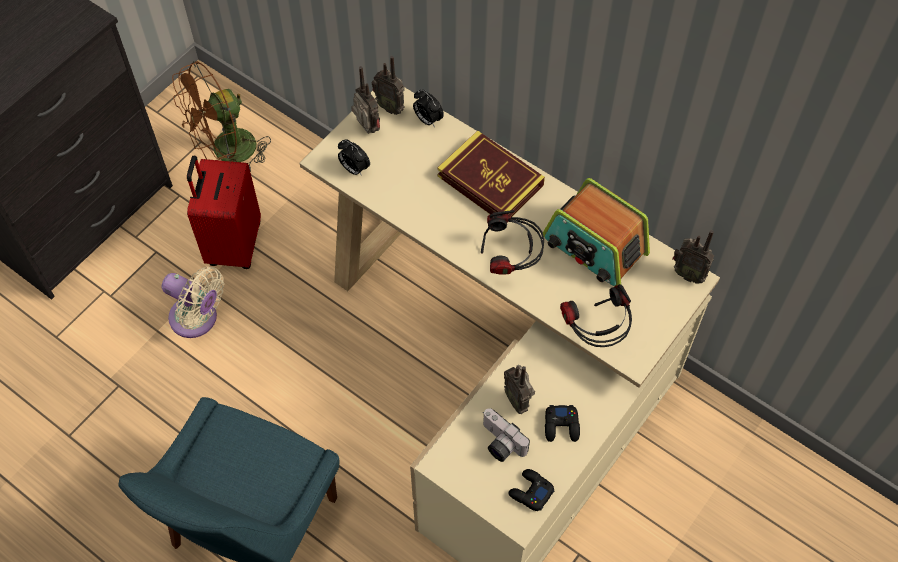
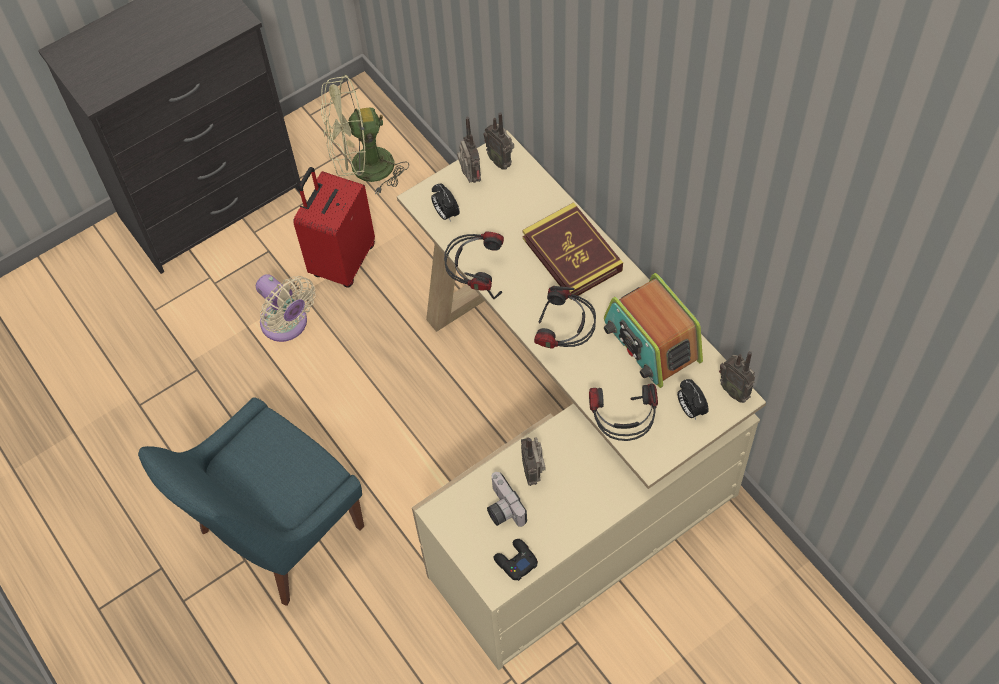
camera: 20 degrees right, 0 degrees up
(226, 153) = (363, 169): brown fan -> green fan
(405, 224) = (476, 278): none -> headphones
(427, 120) = (531, 181): alarm clock -> alarm clock (690, 409)
(561, 426) = (566, 507): black game controller -> none

